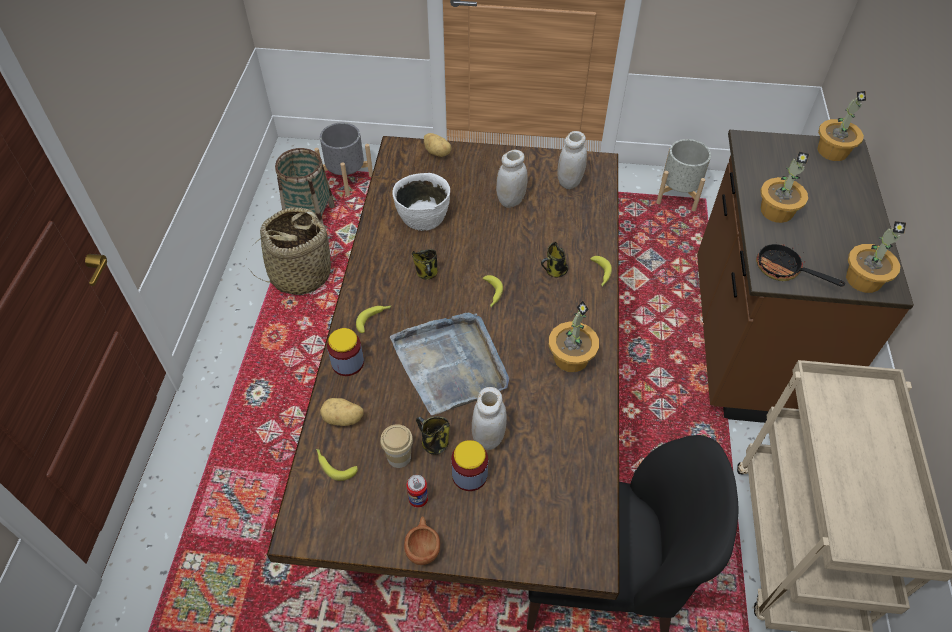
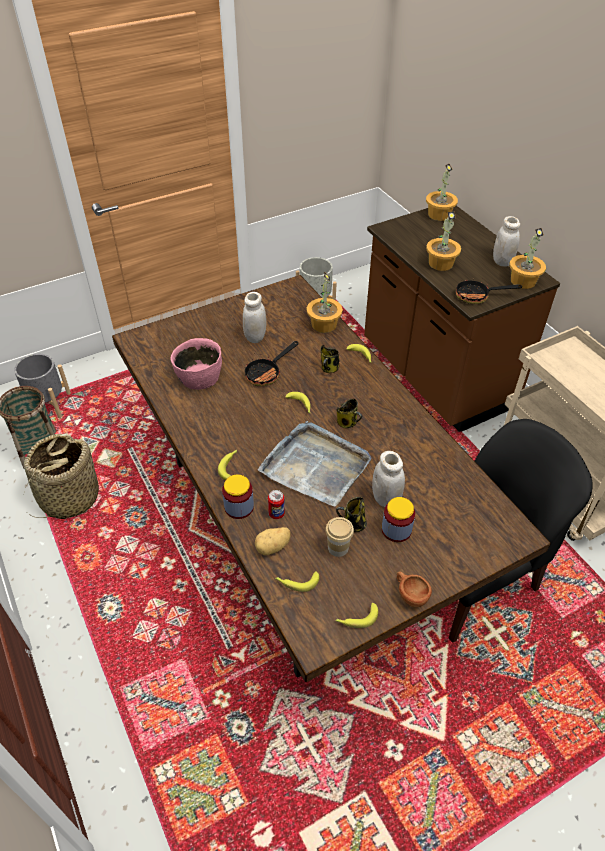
camera: 35 degrees left, 5 degrees down
(354, 535) = (356, 618): none -> banana
(418, 499) = (377, 566): can -> can (276, 513)
(422, 215) = (198, 377): white bowl -> pink bowl
(427, 273) = (240, 415): mug -> mug (348, 423)
(437, 152) = (169, 328): potato -> none
(489, 244) = (267, 373): none -> frying pan
(569, 182) = (285, 307): white jar -> white jar (502, 261)
(570, 357) = (390, 418): potted plant -> potted plant (323, 324)

